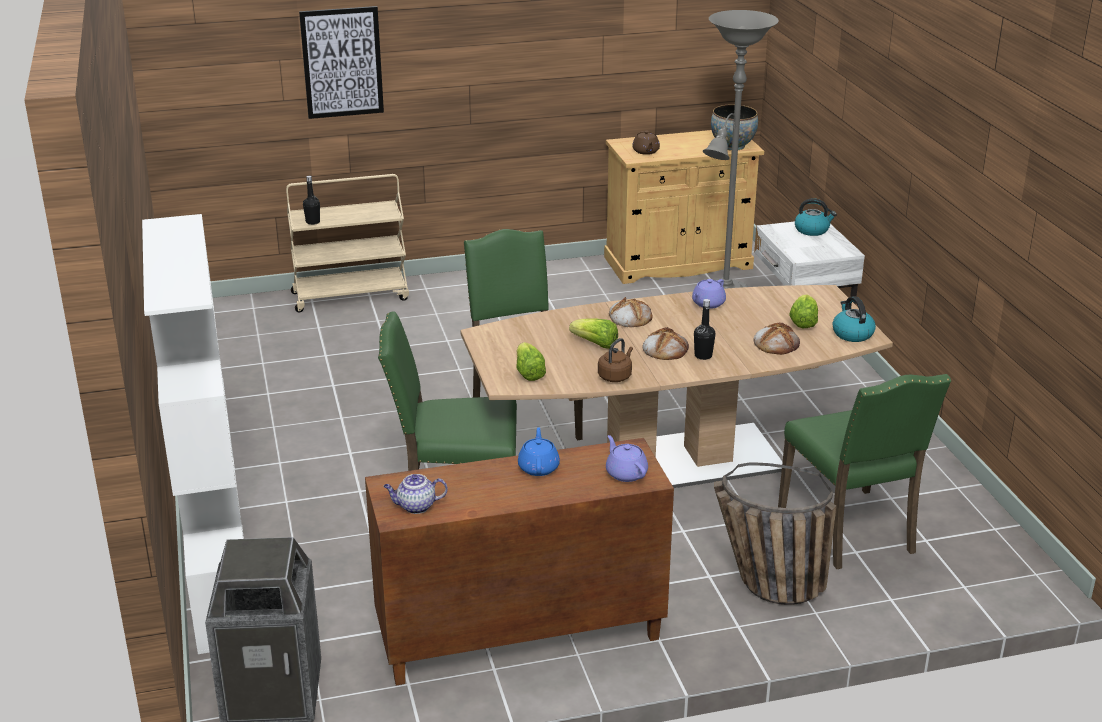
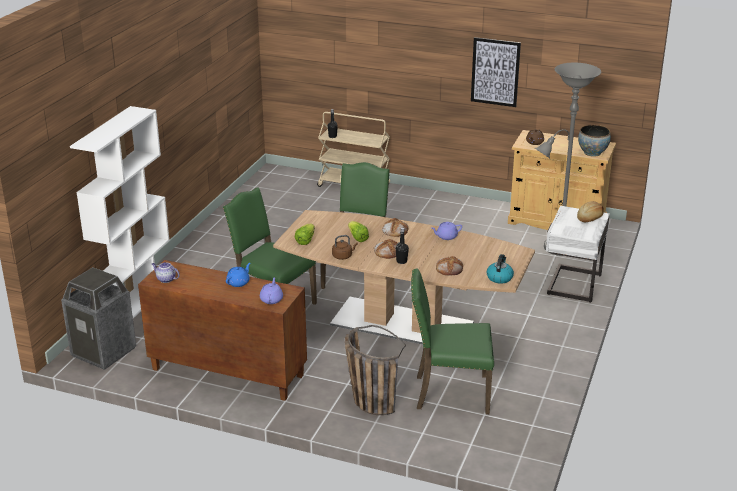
camera: 35 degrees right, 0 degrees up
(342, 62) = (367, 48): picture -> picture (495, 72)
(803, 323) = (481, 263): lettuce -> none
(812, 230) = (590, 218): kettle -> bread
(850, 530) = (450, 393): green chair -> green chair turned 75 degrees clockwise

